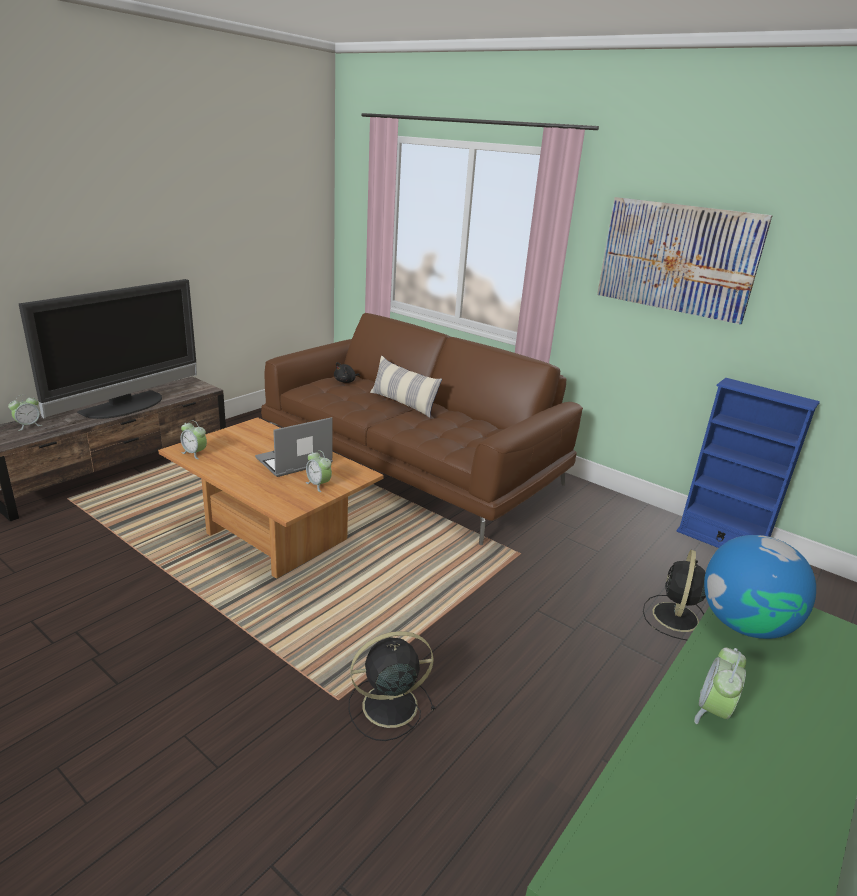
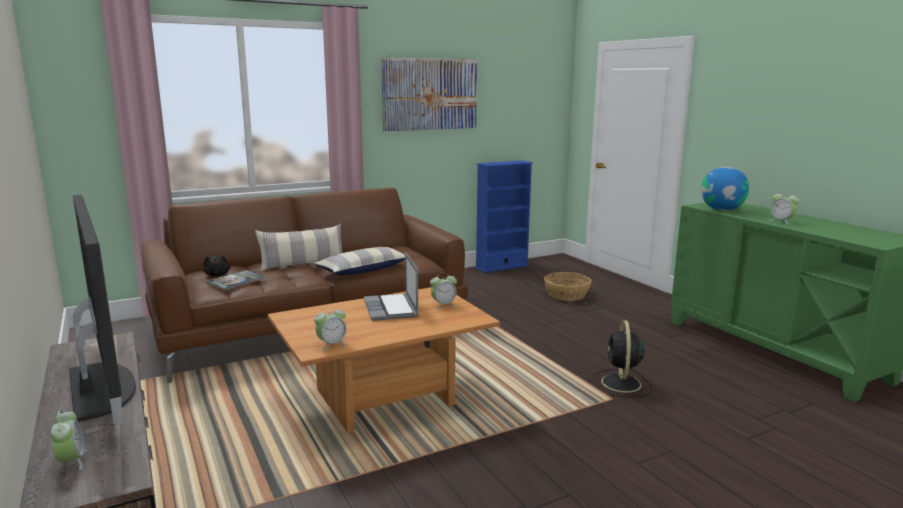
camera: 65 degrees left, 10 degrees down
(332, 390) = (236, 281): none -> book
(412, 431) = (363, 270): none -> pillow
(675, 618) = (567, 295): black fan -> basket

